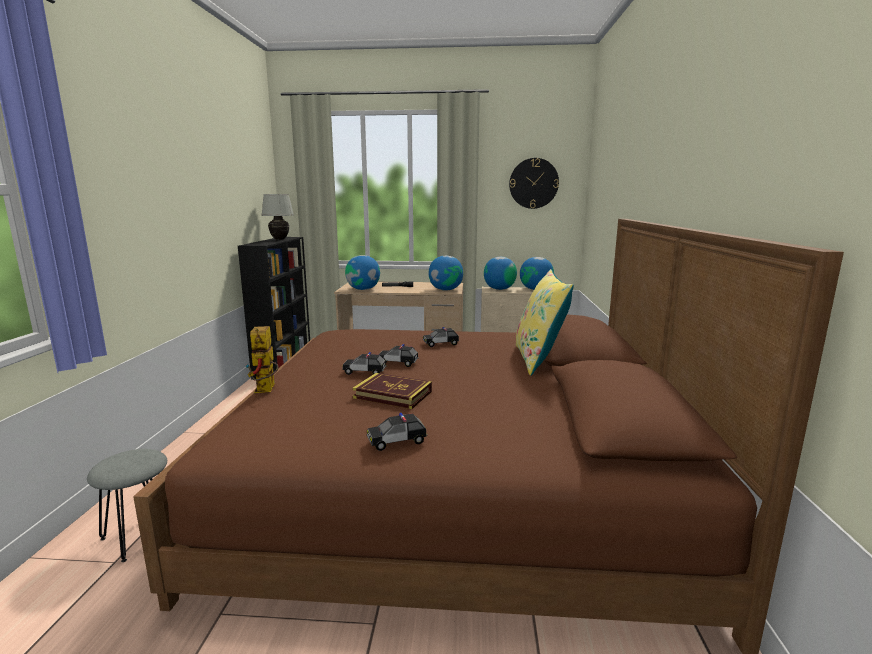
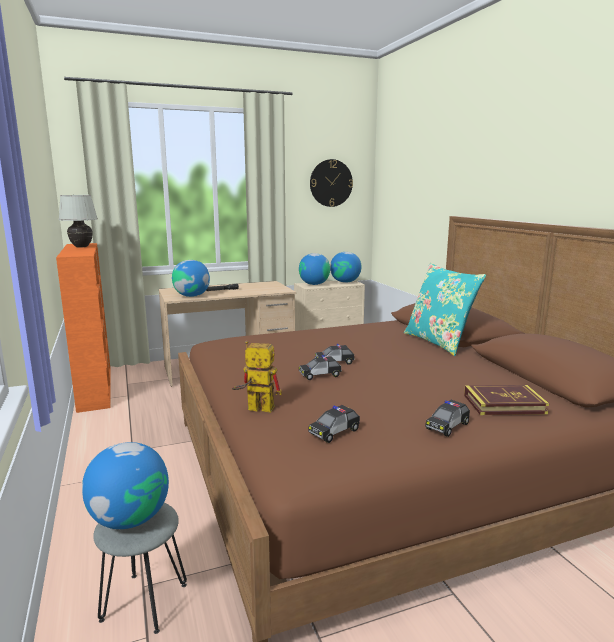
camera: 25 degrees left, 0 degrees up
(266, 390) = (254, 408): toy robot -> toy robot turned 135 degrees clockwise
(284, 362) = (94, 388): black bookcase -> orange bookcase
(393, 395) = (379, 390): book -> book (504, 404)
(441, 344) = (341, 340): toy car -> toy car (334, 432)
(445, 290) = (275, 289): globe -> globe (130, 519)
(539, 359) = (439, 342): yellow pillow -> turquoise pillow

